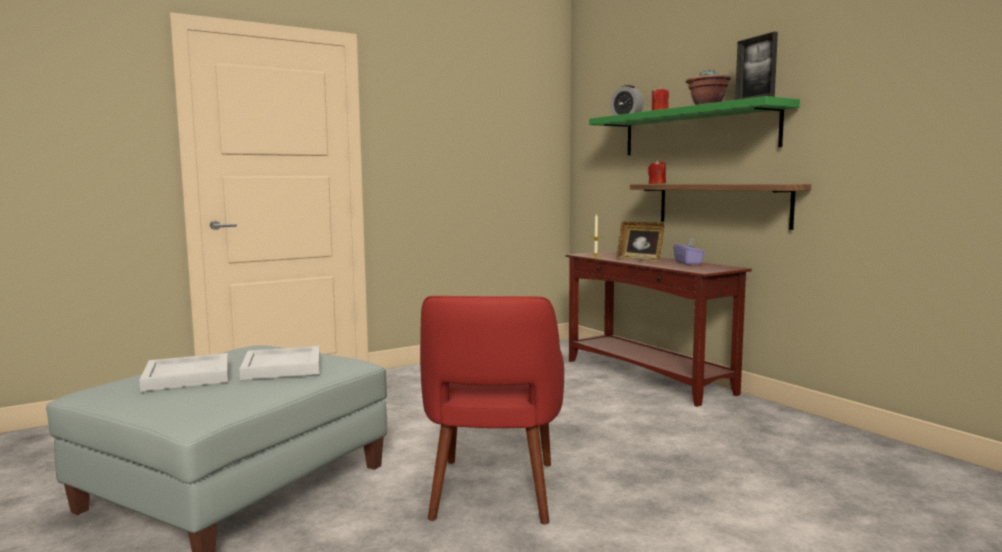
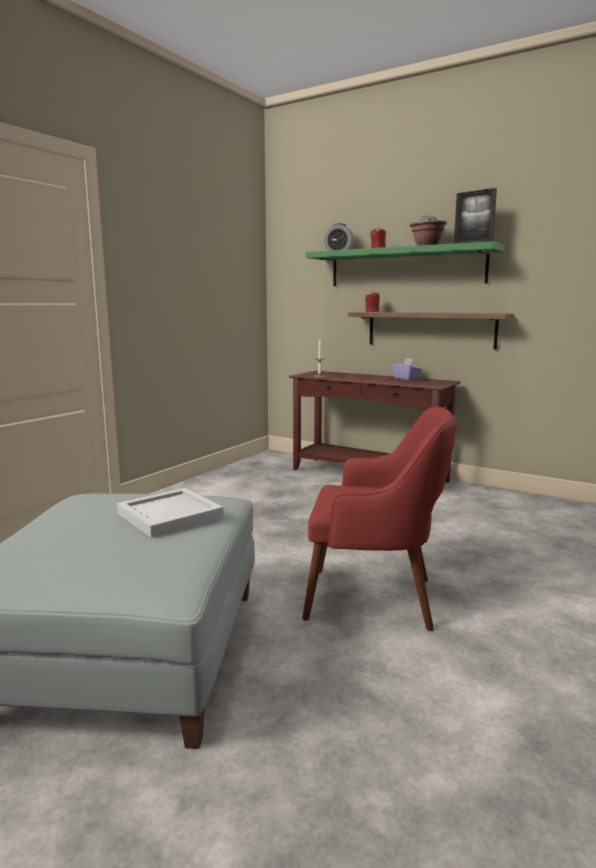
camera: 25 degrees left, 5 degrees up
(186, 375) = (80, 543): white tray -> none
(493, 492) = (374, 598): red armchair -> red armchair turned 60 degrees counterclockwise
(640, 260) = (364, 378): picture frame -> none

